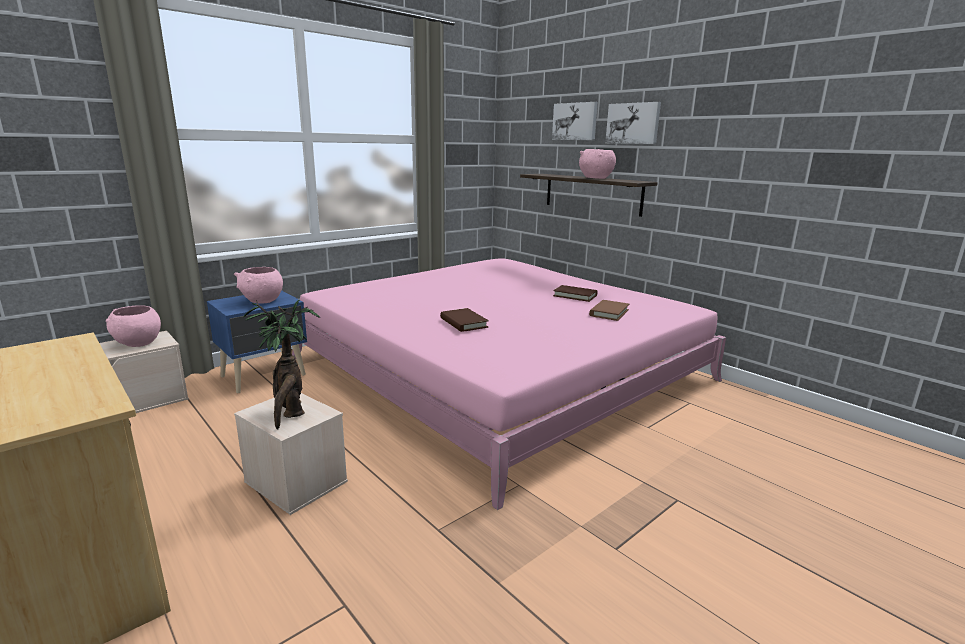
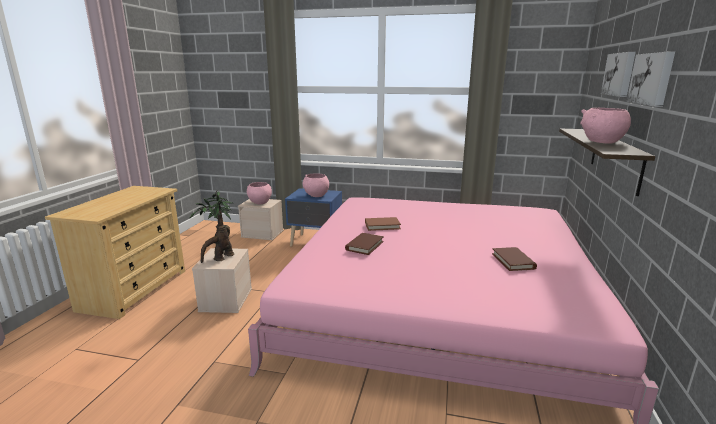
camera: 55 degrees right, 0 degrees up
(609, 313) = (496, 287): brown book -> brown book (382, 226)

